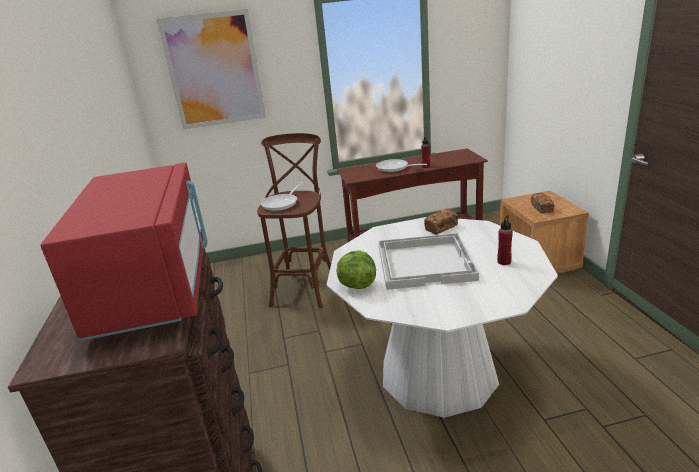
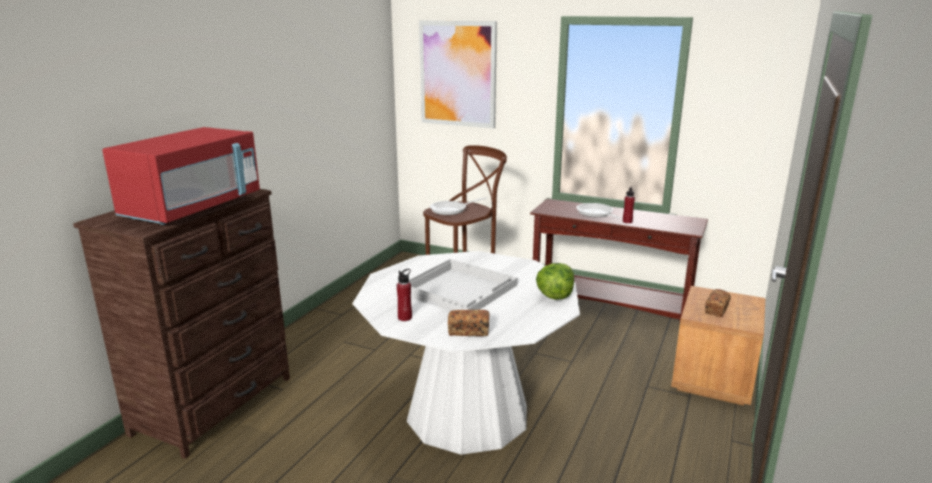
camera: 35 degrees right, 5 degrees down
(356, 285) = (386, 282): lettuce -> lettuce (554, 296)
(441, 228) = (524, 272): bread -> bread (468, 331)
(504, 261) = (516, 314): red bottle -> red bottle (405, 317)

